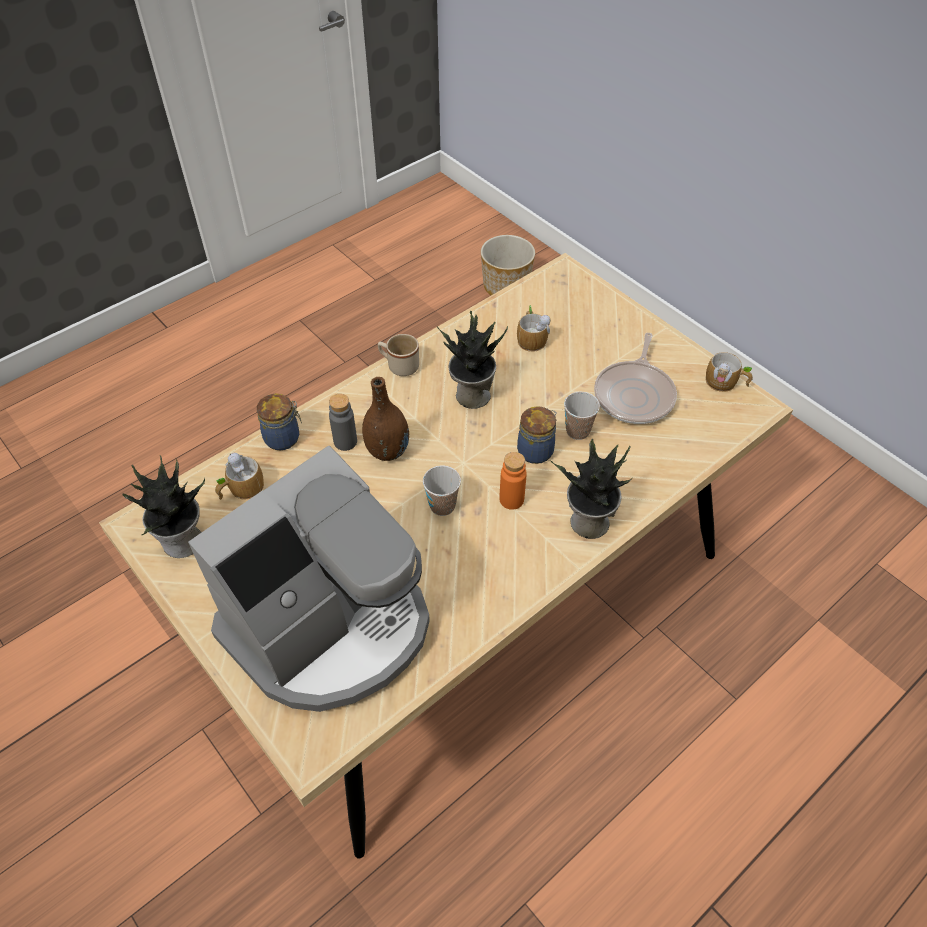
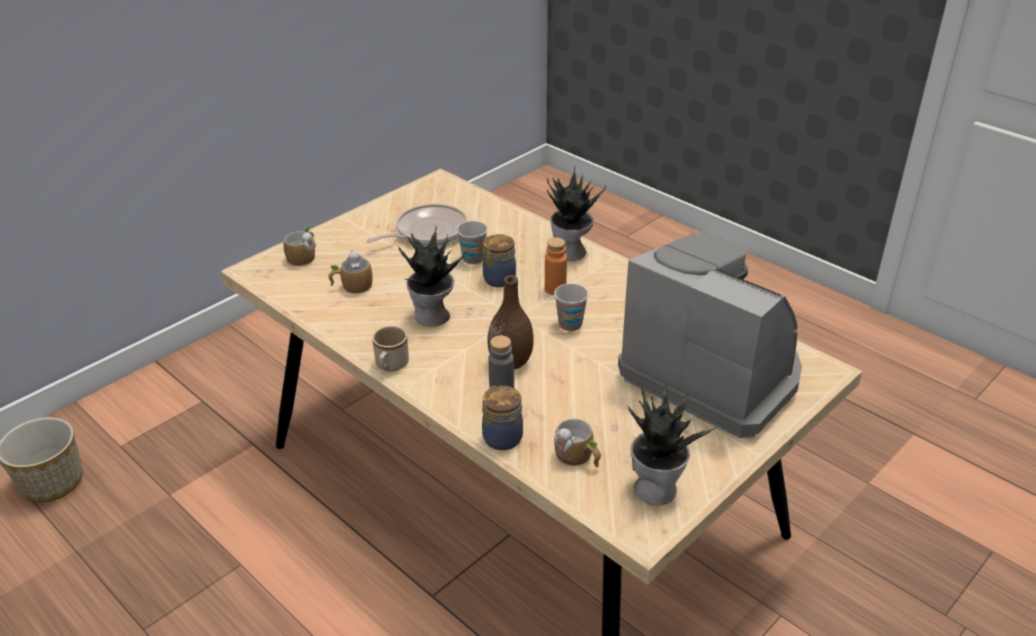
camera: 95 degrees left, 15 degrees down
(635, 394) = (428, 232): frying pan -> frying pan turned 45 degrees counterclockwise
(726, 383) = (413, 192): mug -> mug (304, 256)

